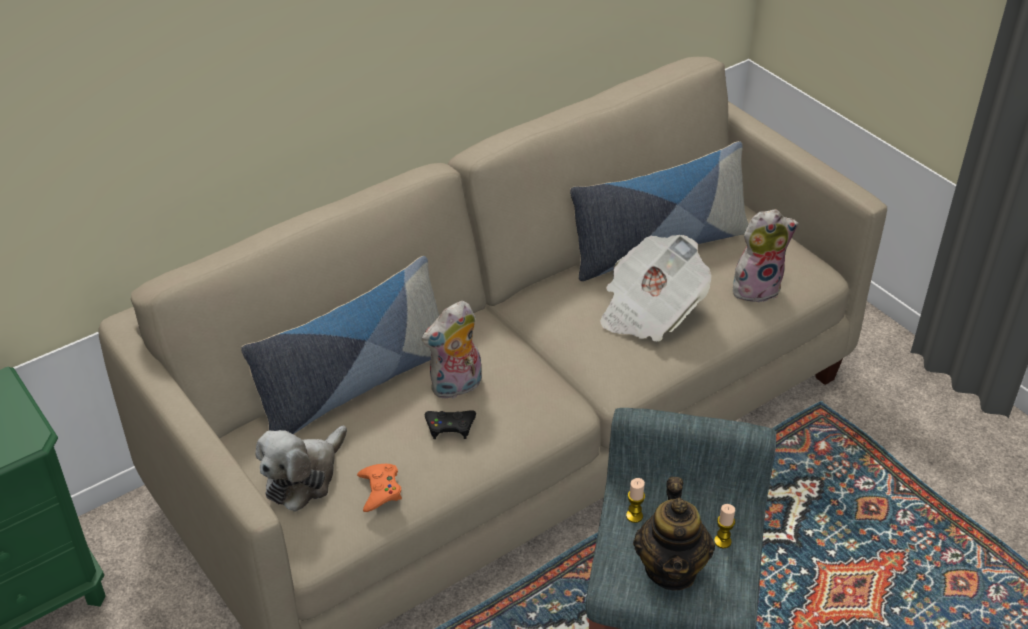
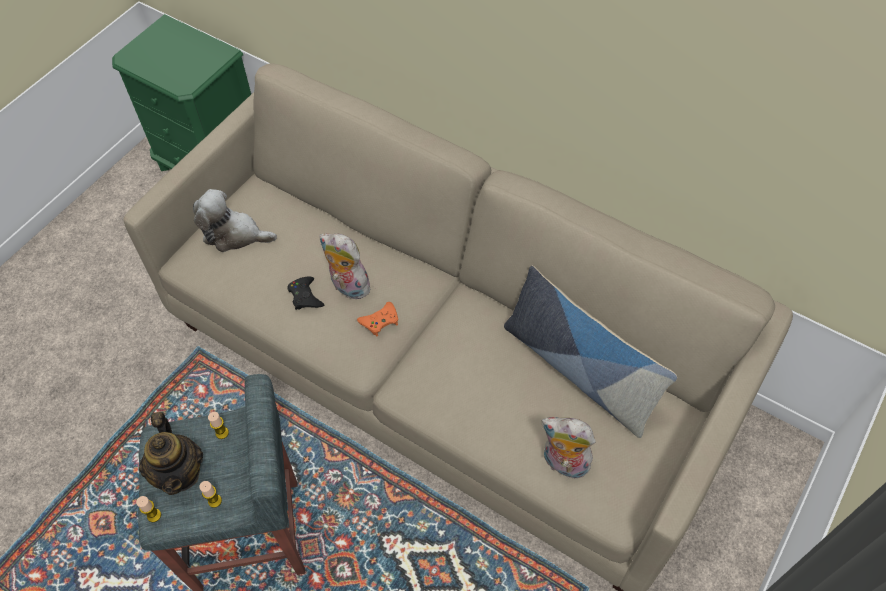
camera: 70 degrees right, 15 degrees up
(354, 386) = (328, 228): pillow -> none
(380, 490) = (234, 279): orange game controller -> orange game controller (380, 321)
(650, 310) = (489, 387): newspaper -> none
(671, 569) = (180, 472): teapot -> teapot turned 90 degrees counterclockwise
(721, 605) = (154, 515): none -> candle
(756, 287) = (563, 464): plush toy -> plush toy turned 150 degrees clockwise

